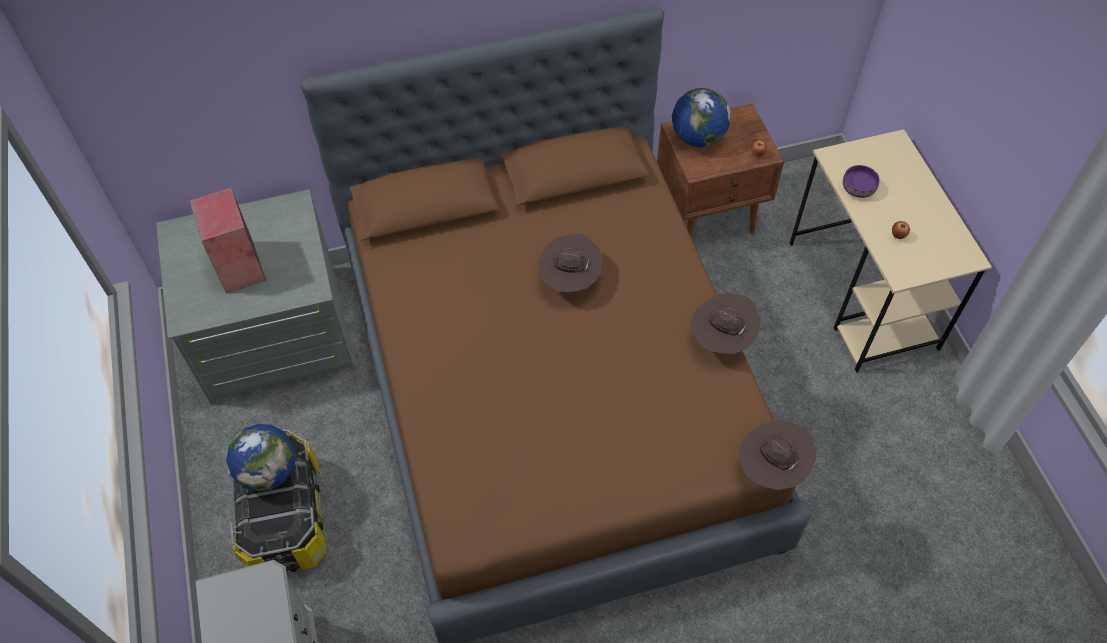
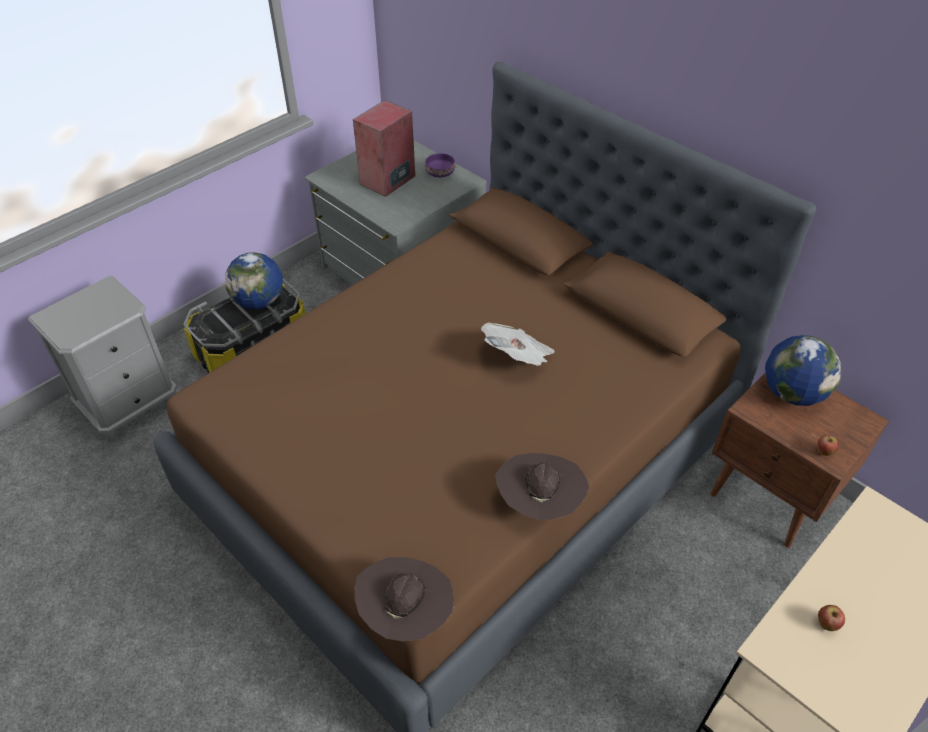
camera: 60 degrees right, 10 degrees down
(569, 279) = (518, 357): brown hat -> newspaper
(857, 188) = (855, 551): purple bowl -> purple bowl (439, 172)

